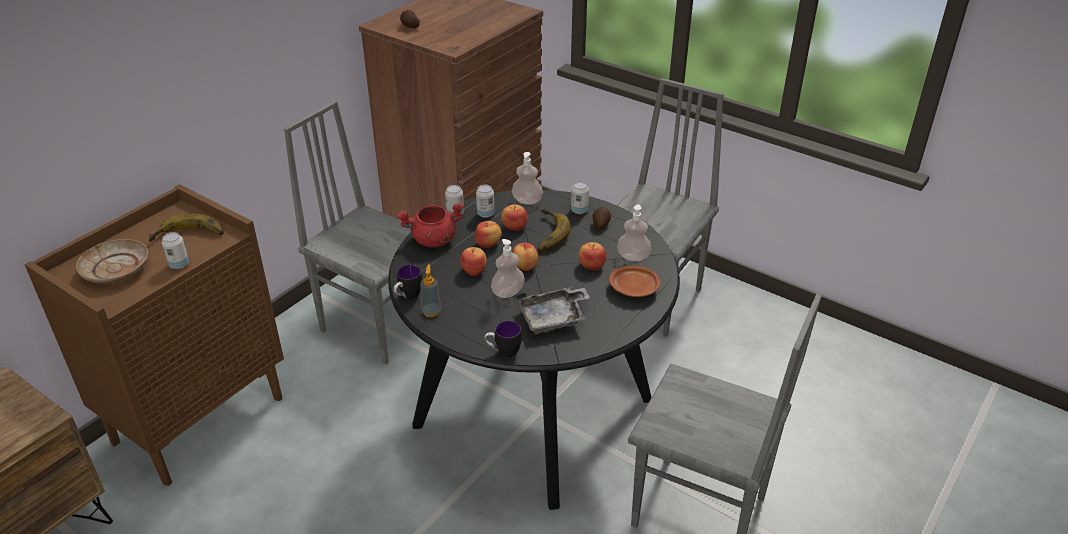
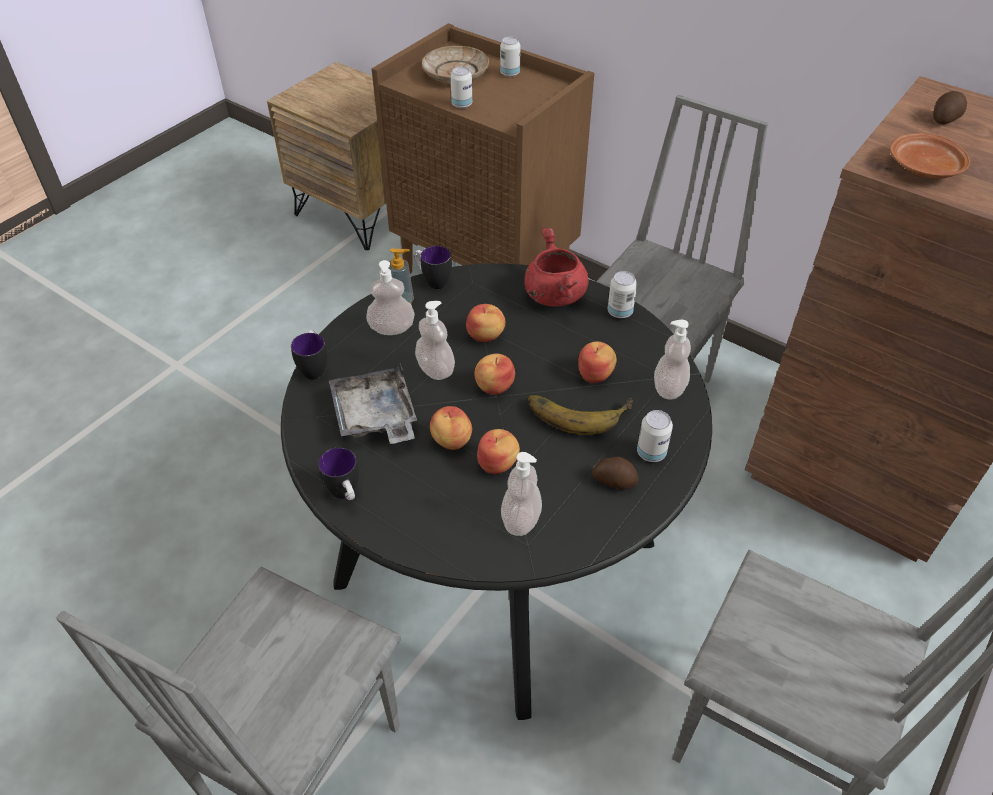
camera: 90 degrees right, 10 degrees up
(189, 237) = (511, 102): banana -> none
(462, 315) = (392, 328): none -> soap dispenser
(485, 214) = (625, 343): can -> can (510, 73)
(488, 244) = (549, 348): apple -> apple (450, 441)
(623, 327) = (345, 495): none -> mug
(634, 289) = (435, 515): brown plate -> brown plate (924, 168)

